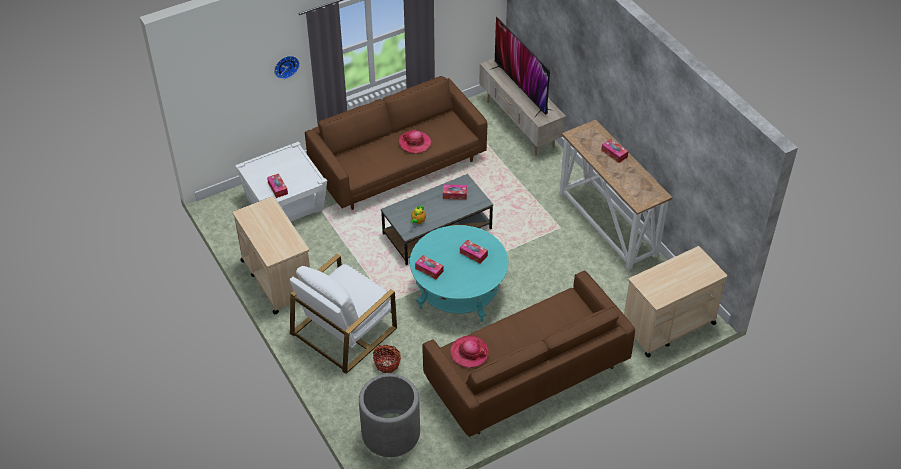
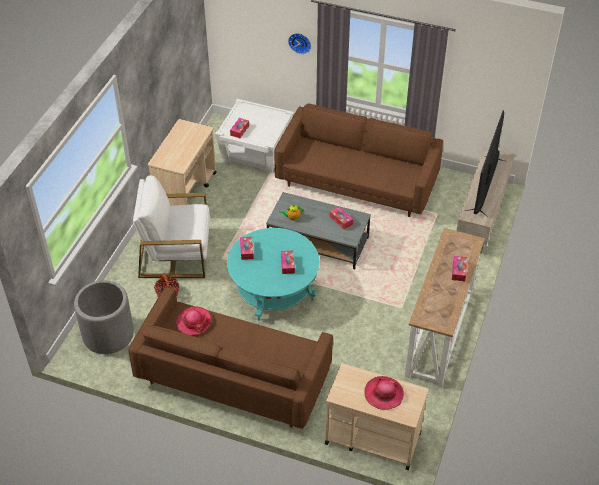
camera: 50 degrees right, 0 degrees up
(414, 143) = (365, 168): hat -> hat (383, 394)

